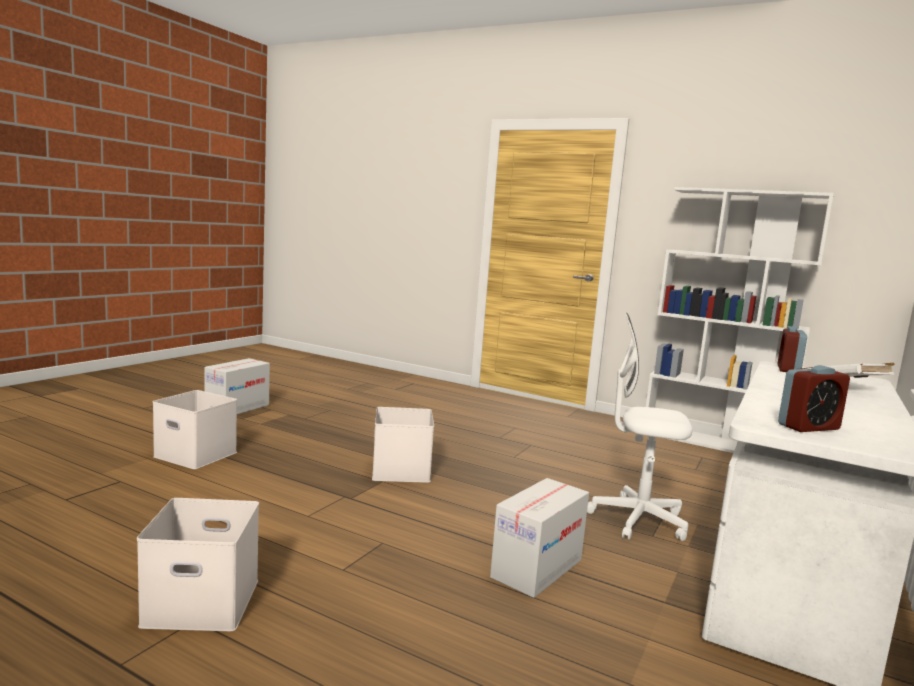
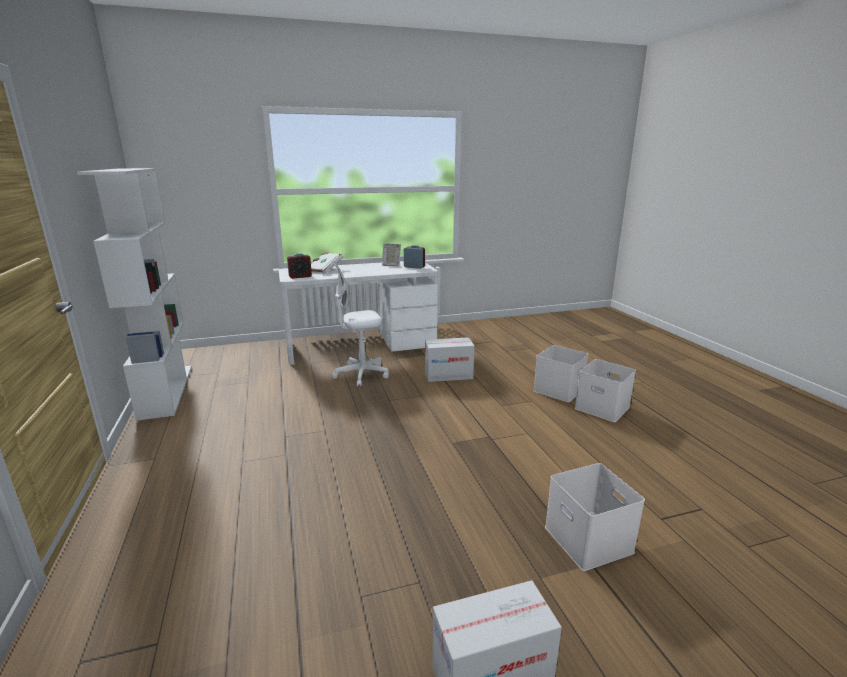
camera: 135 degrees left, 10 degrees up
(402, 471) = (426, 447): white storage box -> white storage box (558, 389)
(638, 520) = (361, 374): white office chair -> white office chair turned 105 degrees clockwise
(860, 423) = (391, 265): none -> picture frame

